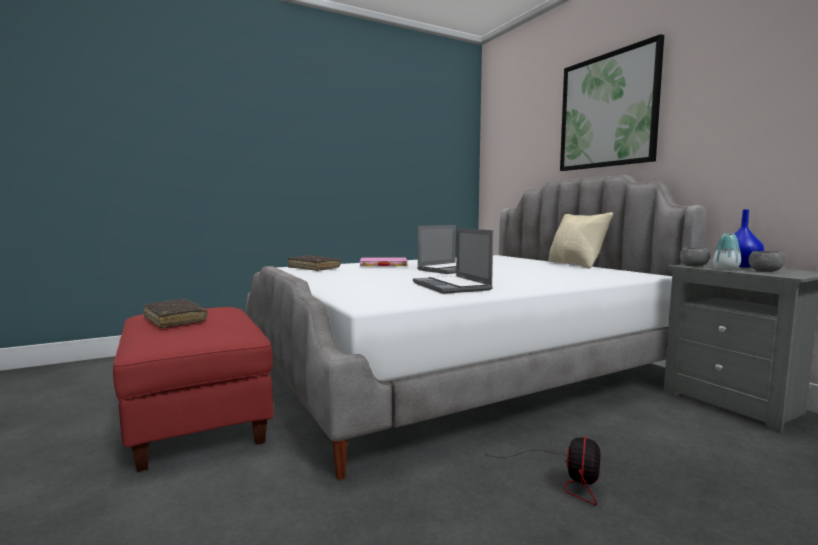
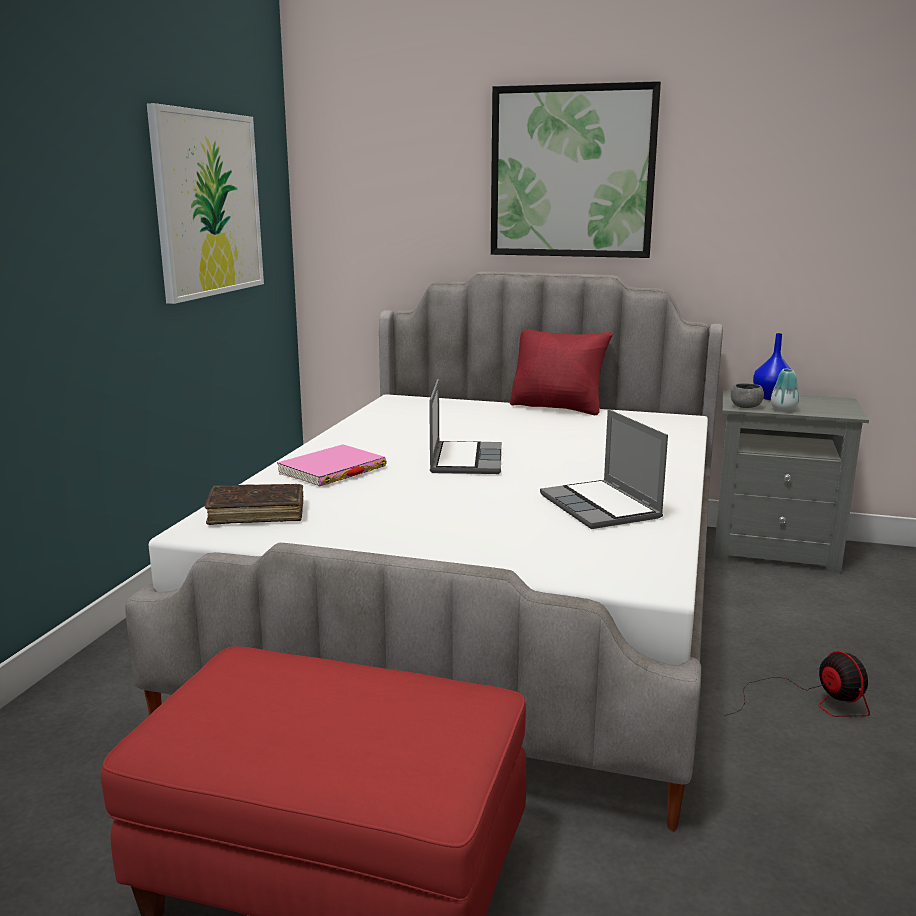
camera: 45 degrees left, 10 degrees up
(175, 320) = (289, 723): brown book -> none
(408, 148) = (208, 204): none -> picture
(452, 286) = (602, 507): laptop -> laptop turned 45 degrees clockwise
(576, 265) = (558, 407): beige pillow -> red pillow
(765, 271) = (815, 408): grey bowl -> none

